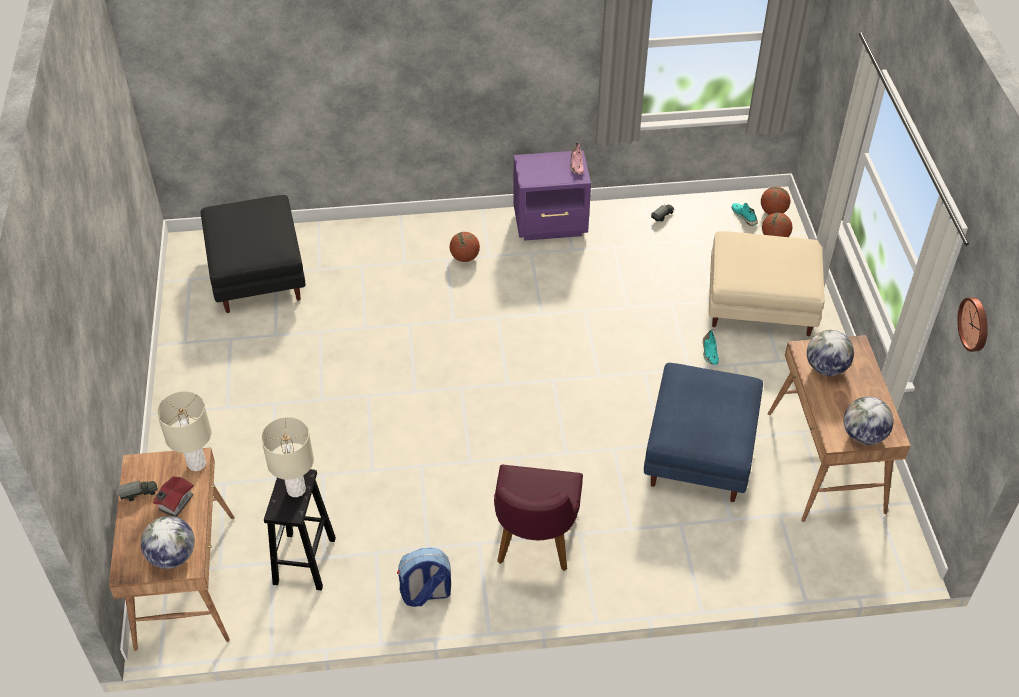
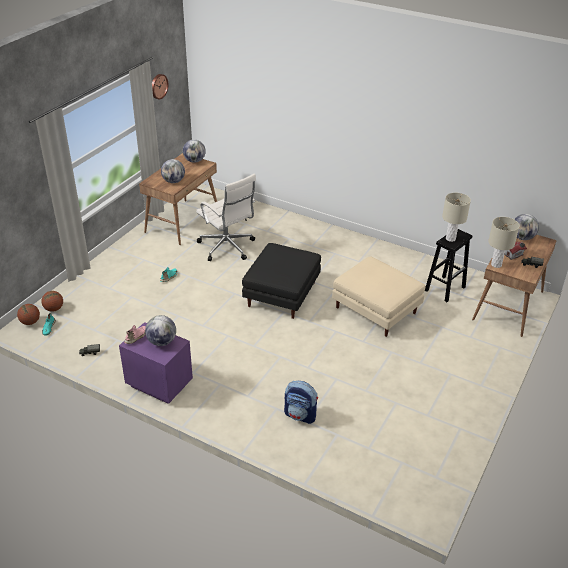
camera: 145 degrees left, 10 degrees down
(257, 273) = (383, 455): black ottoman -> black ottoman (282, 295)
(425, 593) = (396, 256): backpack -> backpack (300, 415)
(465, 257) = (235, 391): basketball -> none
(534, 545) = (335, 250): purple chair -> none
(545, 173) = (161, 342): none -> globe
(699, 450) = (227, 247): blue ottoman -> white office chair
(759, 305) = (115, 284): beige ottoman -> beige ottoman (377, 311)

